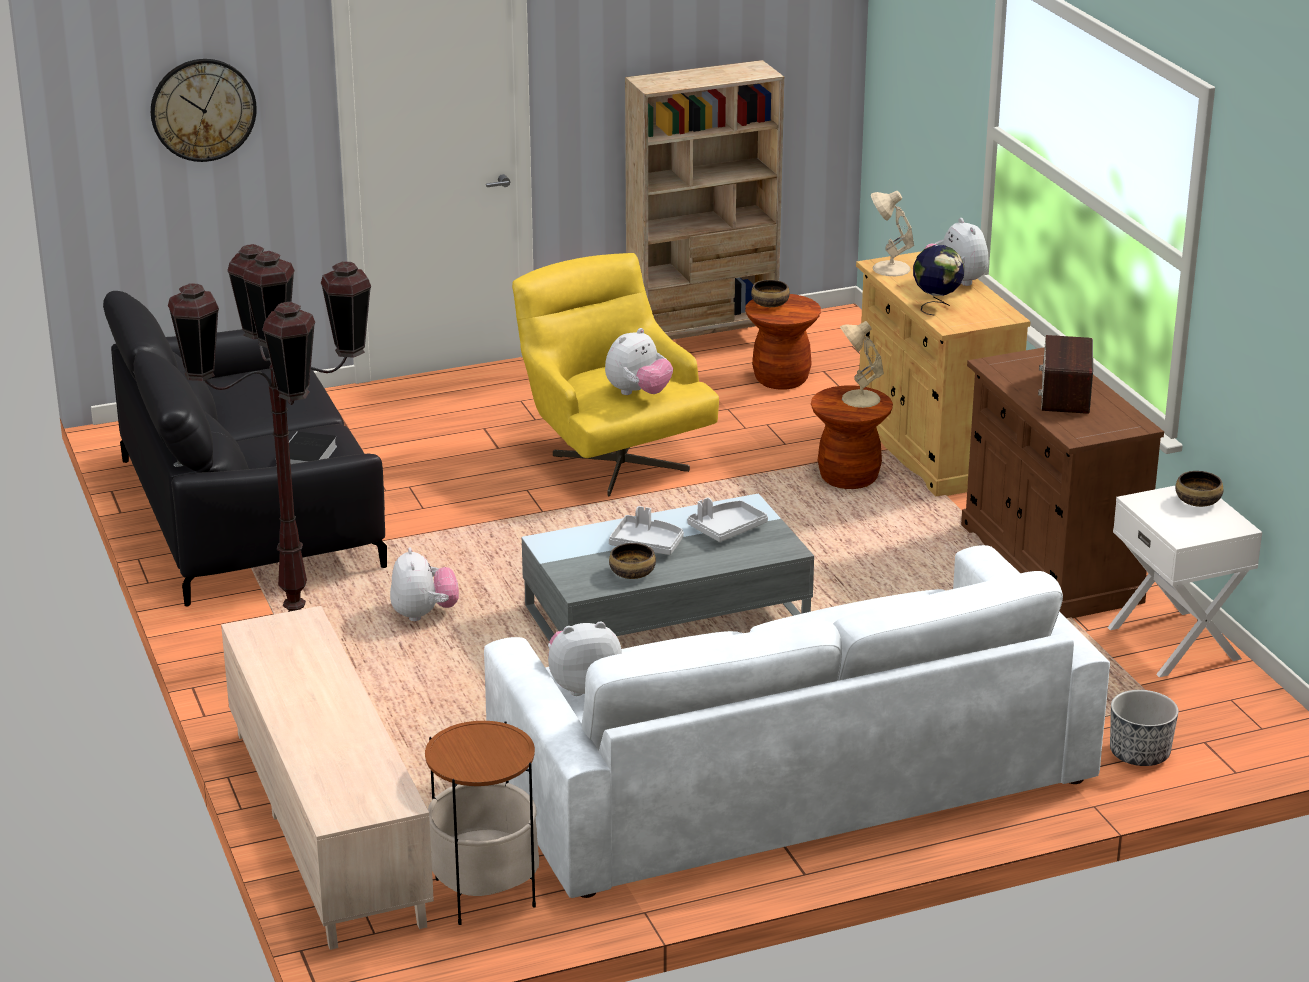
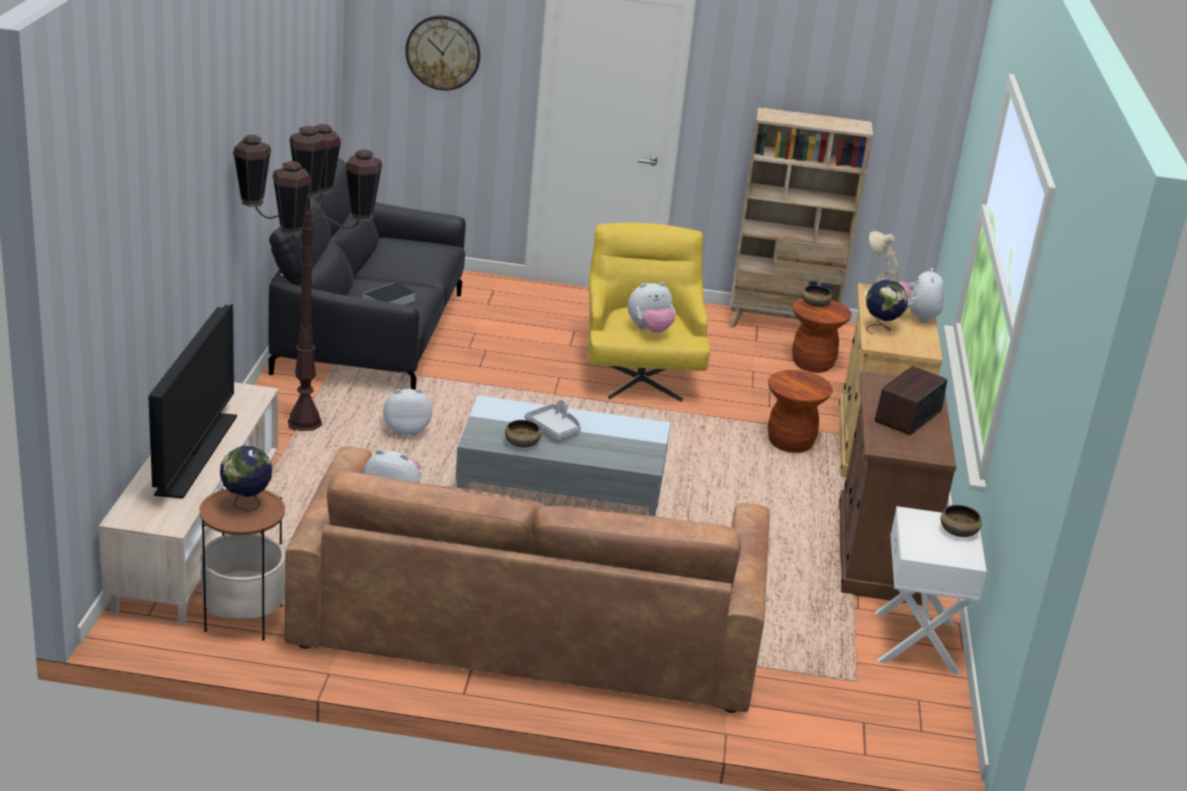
camera: 25 degrees right, 0 degrees up
(324, 715) = (196, 454): none -> television
(424, 614) = (405, 430): plush toy -> plush toy turned 120 degrees counterclockwise
(479, 745) = (246, 505): none -> globe
(726, 529) = (620, 437): grey tray -> none
(789, 773) = (530, 622): white sofa -> brown sofa
(858, 399) = (808, 384): beige table lamp -> none
(1139, 754) = (802, 711): planter -> none

